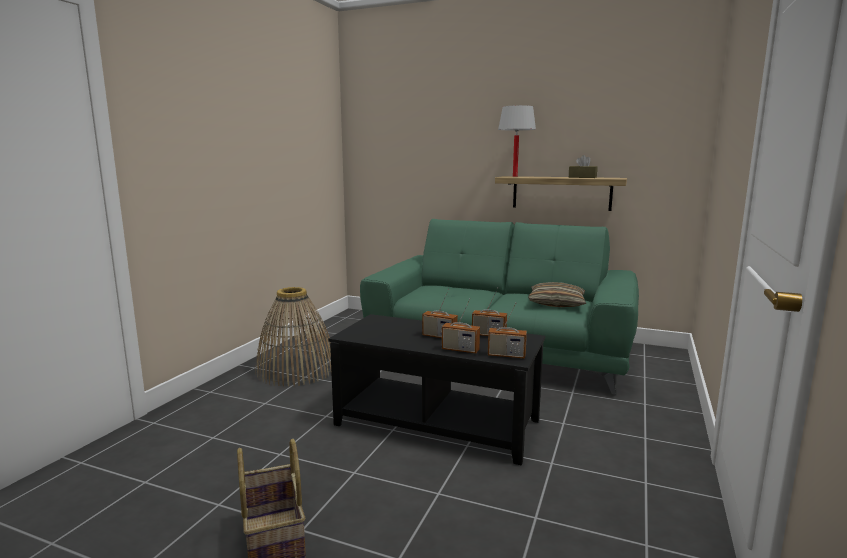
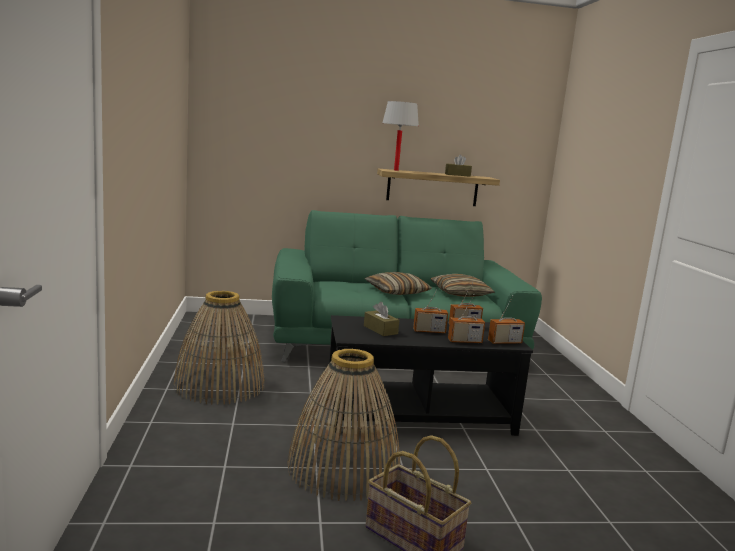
camera: 30 degrees left, 0 degrees up
(301, 460) = (343, 468): none -> basket
(391, 331) = (380, 330): none -> brown tissue box
(486, 298) = (397, 292): none -> pillow

